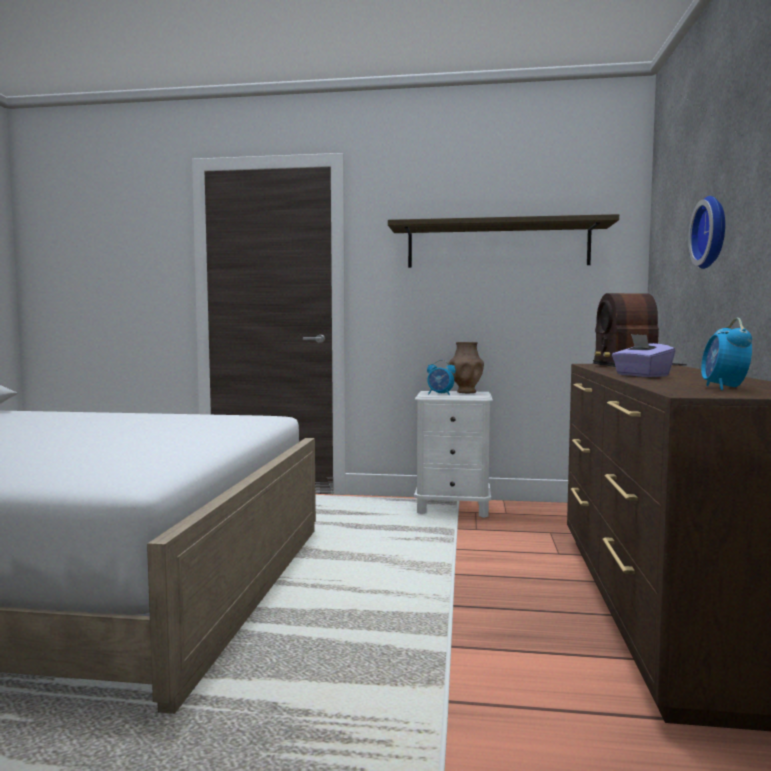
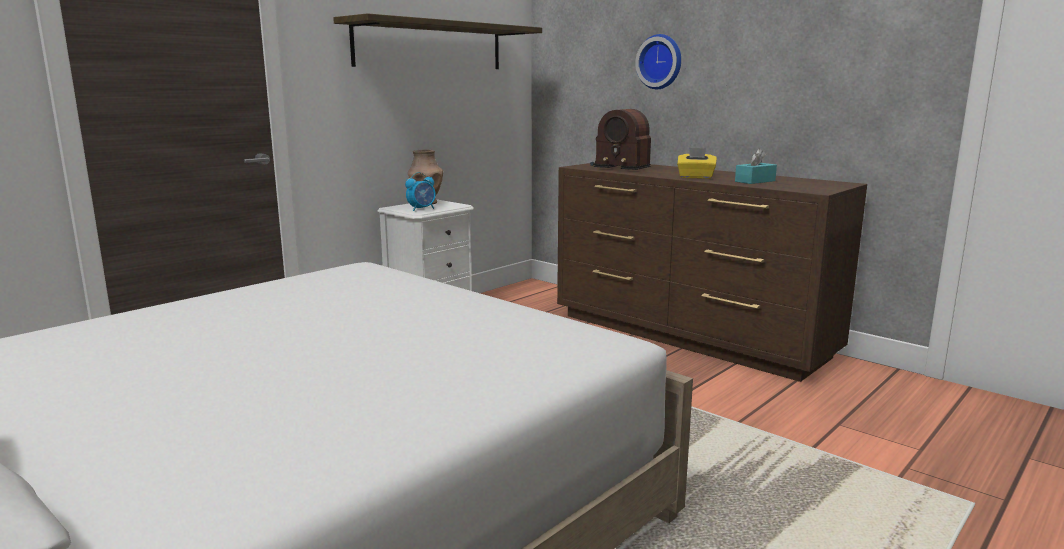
camera: 55 degrees left, 10 degrees up
(641, 375) = (695, 177): purple tissue box -> yellow tissue box
(687, 382) = (755, 181): none -> turquoise tissue box
(724, 388) = (794, 184): alarm clock -> none

